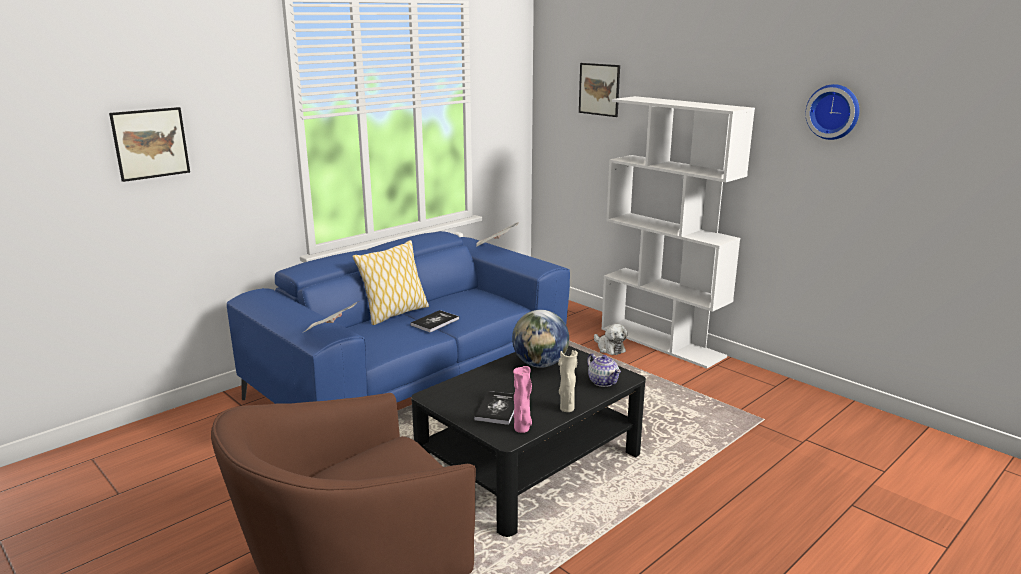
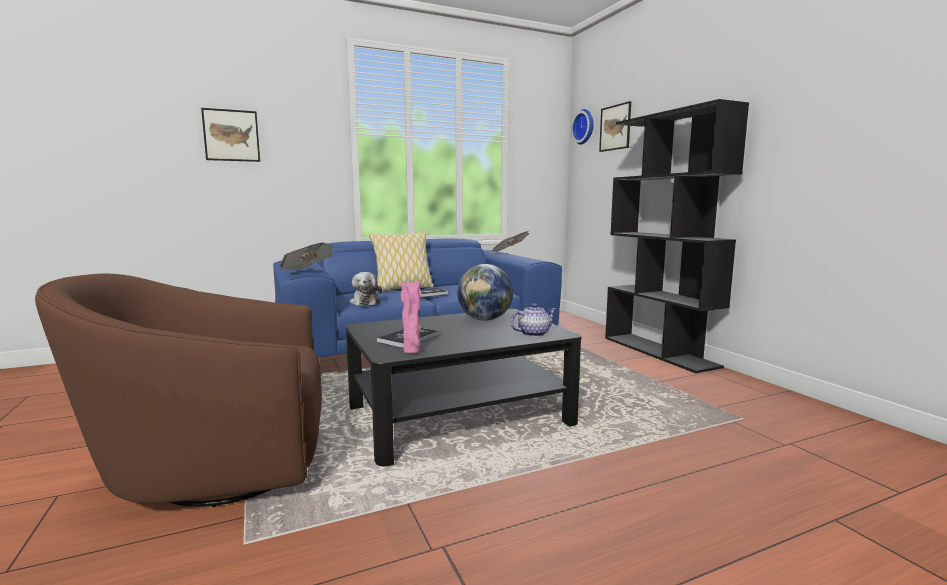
camera: 20 degrees right, 10 degrees down
(566, 408) = (474, 345): beige vase -> none
(603, 382) = (533, 334): teapot -> teapot turned 105 degrees counterclockwise
(609, 348) = (603, 350): plush toy -> plush toy (365, 302)
(662, 342) = (659, 352): white bookcase -> black bookcase
(834, 111) = (836, 82): wall clock -> wall clock (584, 127)

